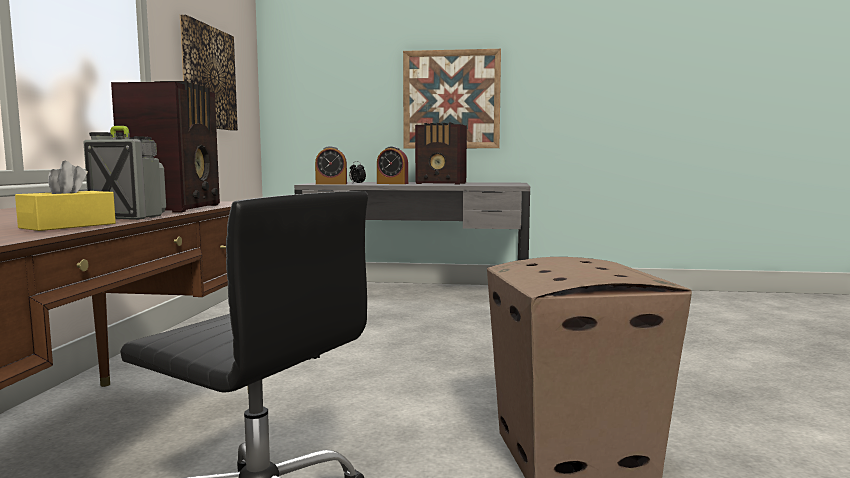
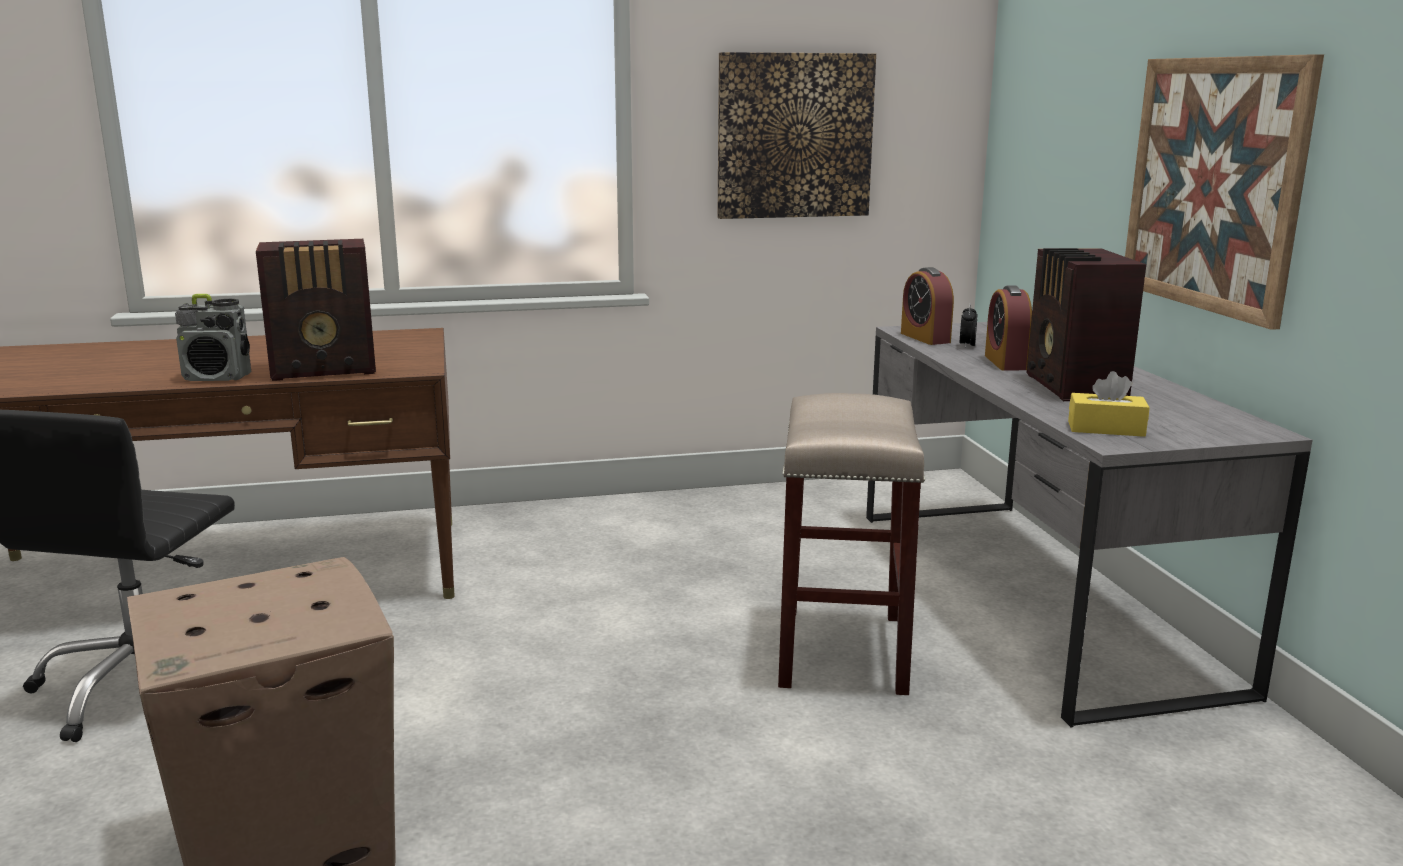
camera: 70 degrees right, 10 degrees up
(68, 226) = (137, 381): yellow tissue box -> yellow tissue box (1106, 429)
(127, 217) = (218, 378): radio -> radio turned 90 degrees clockwise
(436, 321) = (841, 649): none -> beige stool

